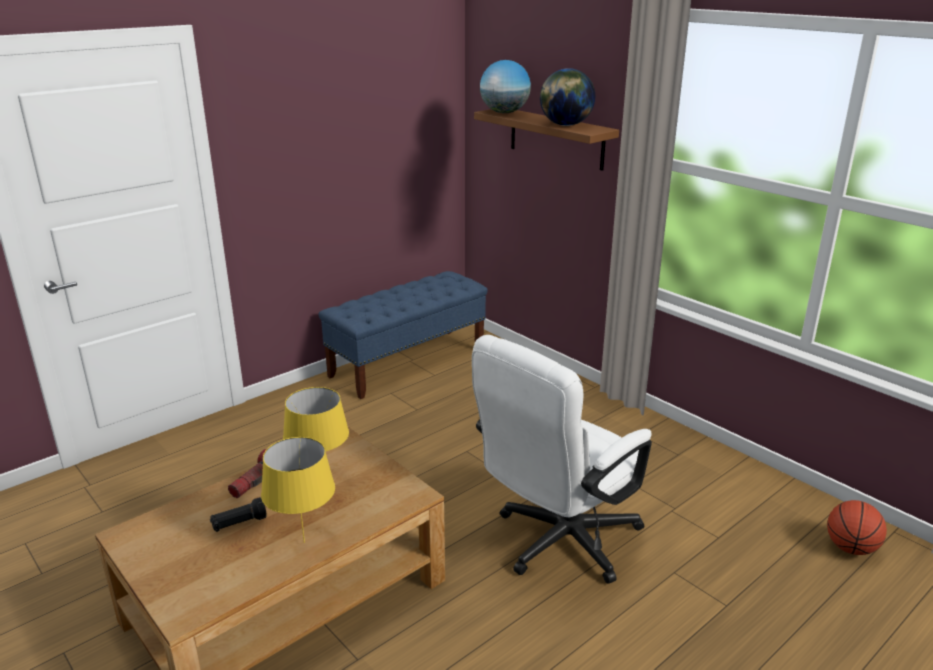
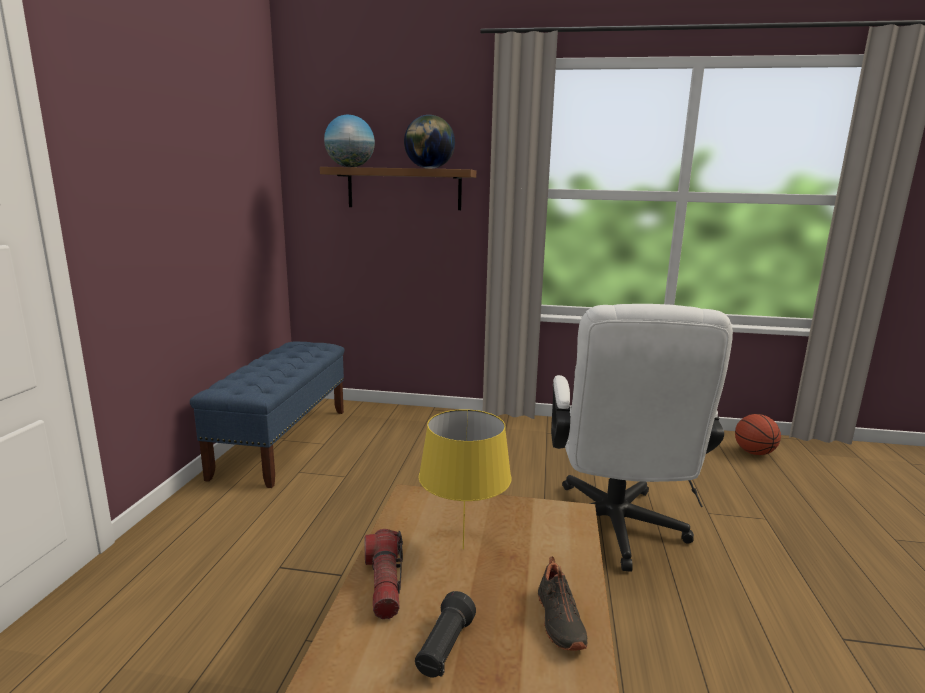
camera: 40 degrees left, 10 degrees down
(305, 542) = (558, 620): yellow table lamp -> black shoe

